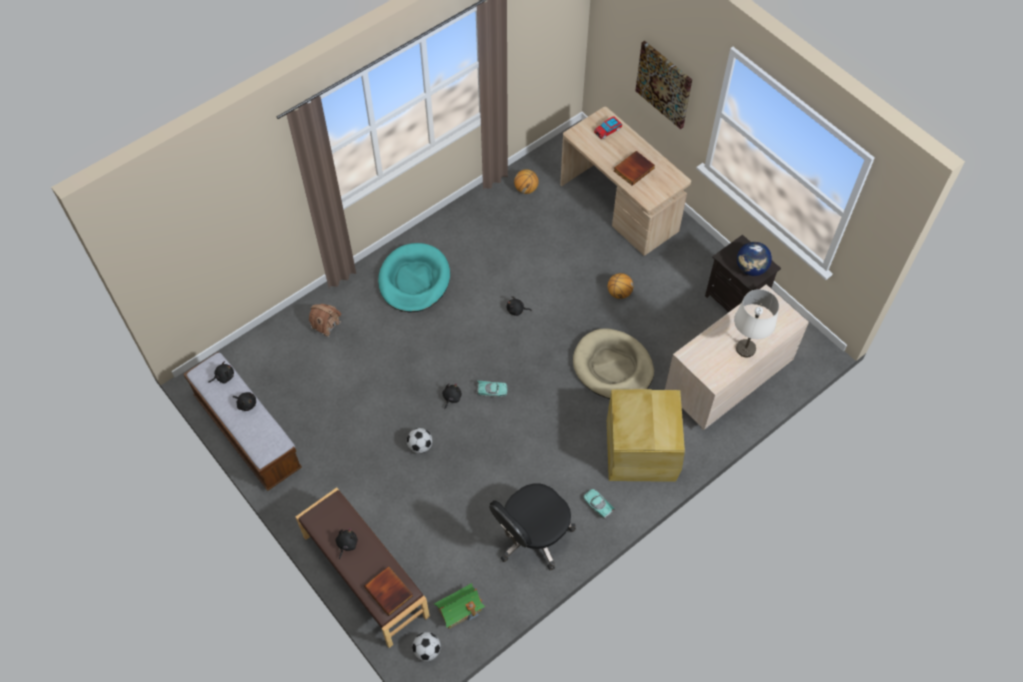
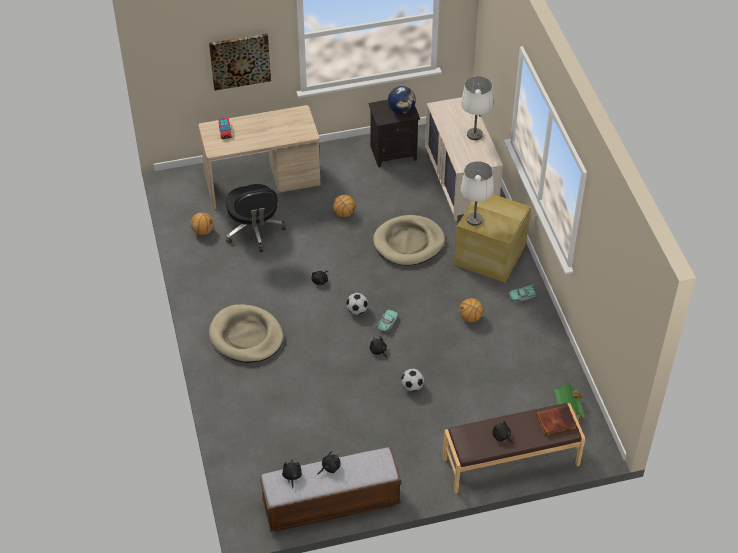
camera: 65 degrees left, 10 degrees down
(326, 325) = (253, 413): toy house -> none
(414, 280) = (246, 336): turquoise dog bed -> beige dog bed
(427, 650) = (592, 442): football -> football (357, 310)
(532, 536) = (528, 344): black office chair -> black office chair (254, 230)
(539, 465) = (470, 318): none -> basketball
(629, 402) = (474, 219): none -> white table lamp
(633, 169) = (273, 131): book -> none

